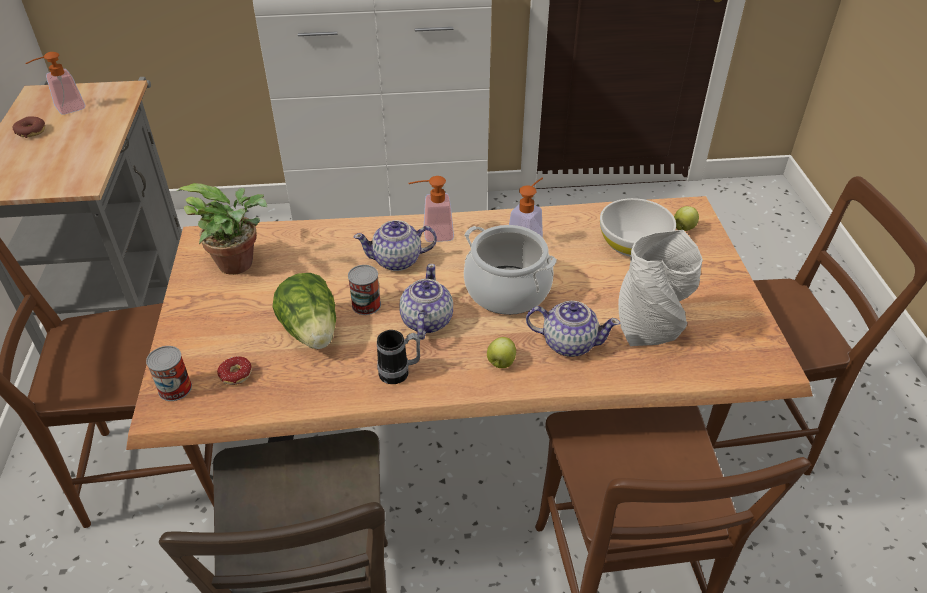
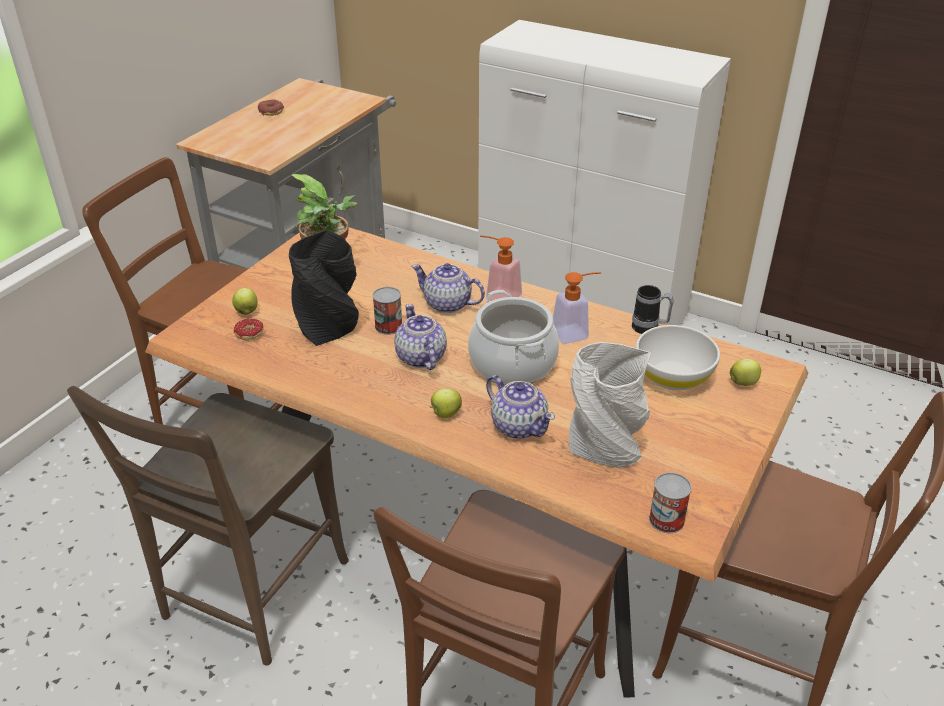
camera: 35 degrees right, 5 degrees down
(65, 109) = (308, 103): soap dispenser -> none
(175, 388) = (204, 325): can -> can (666, 520)
(208, 353) = (246, 311): none -> apple
(312, 332) = (329, 328): lettuce -> black vase
(400, 373) = (360, 385): mug -> mug (650, 329)
(426, 321) = (420, 358): teapot -> teapot turned 60 degrees counterclockwise

